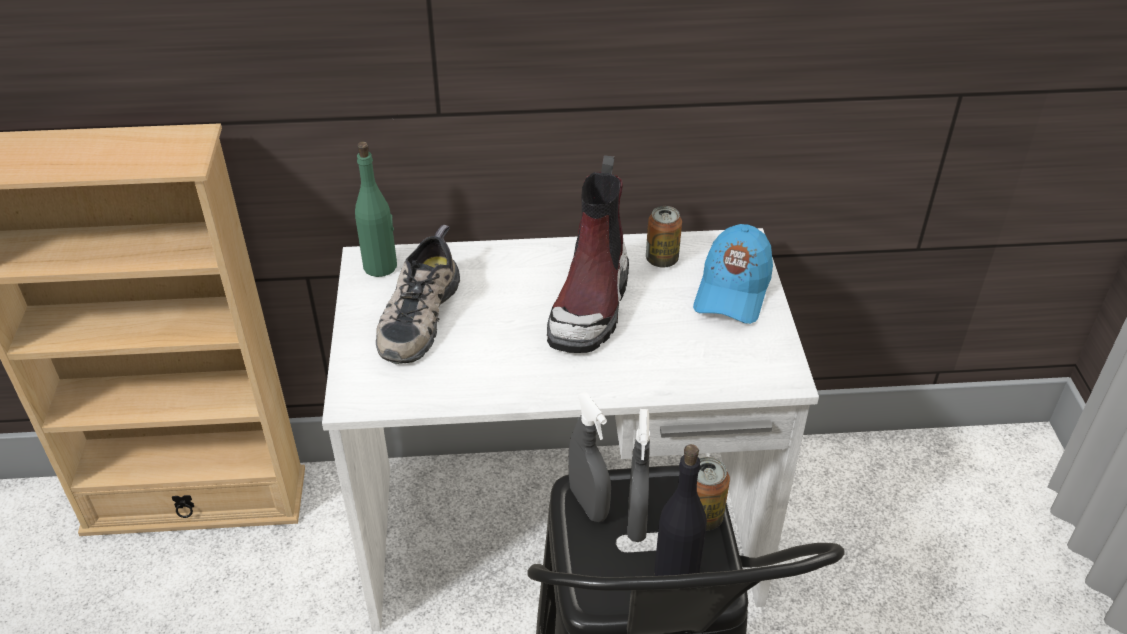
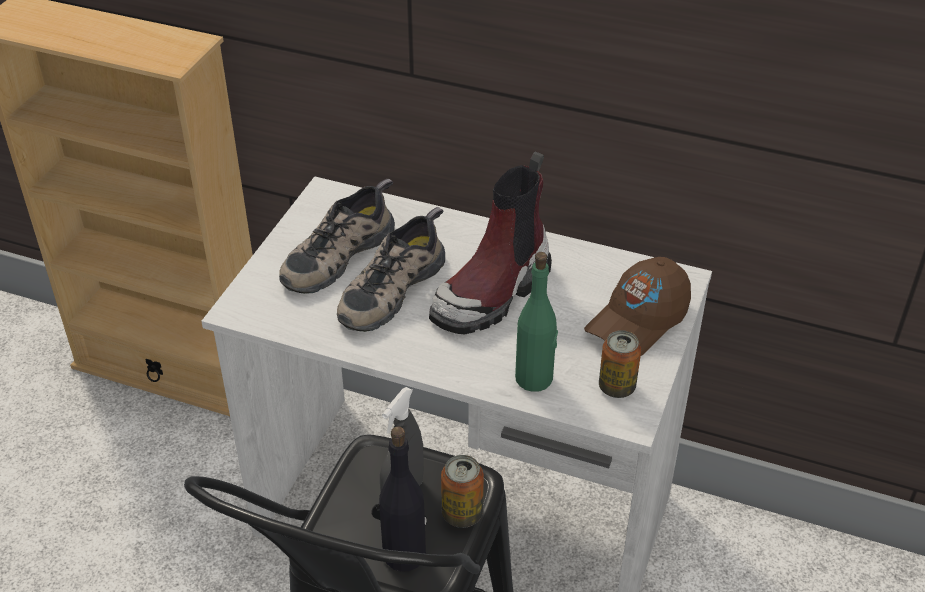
camera: 25 degrees right, 0 degrees up
(381, 266) = (334, 202): green bottle -> green bottle (534, 378)
(491, 330) = (390, 287): none -> shoe
(588, 503) = (371, 465): grey spray bottle -> none
(662, 259) = (589, 271): can -> can (617, 387)
(733, 290) = (638, 321): blue cap -> brown cap

